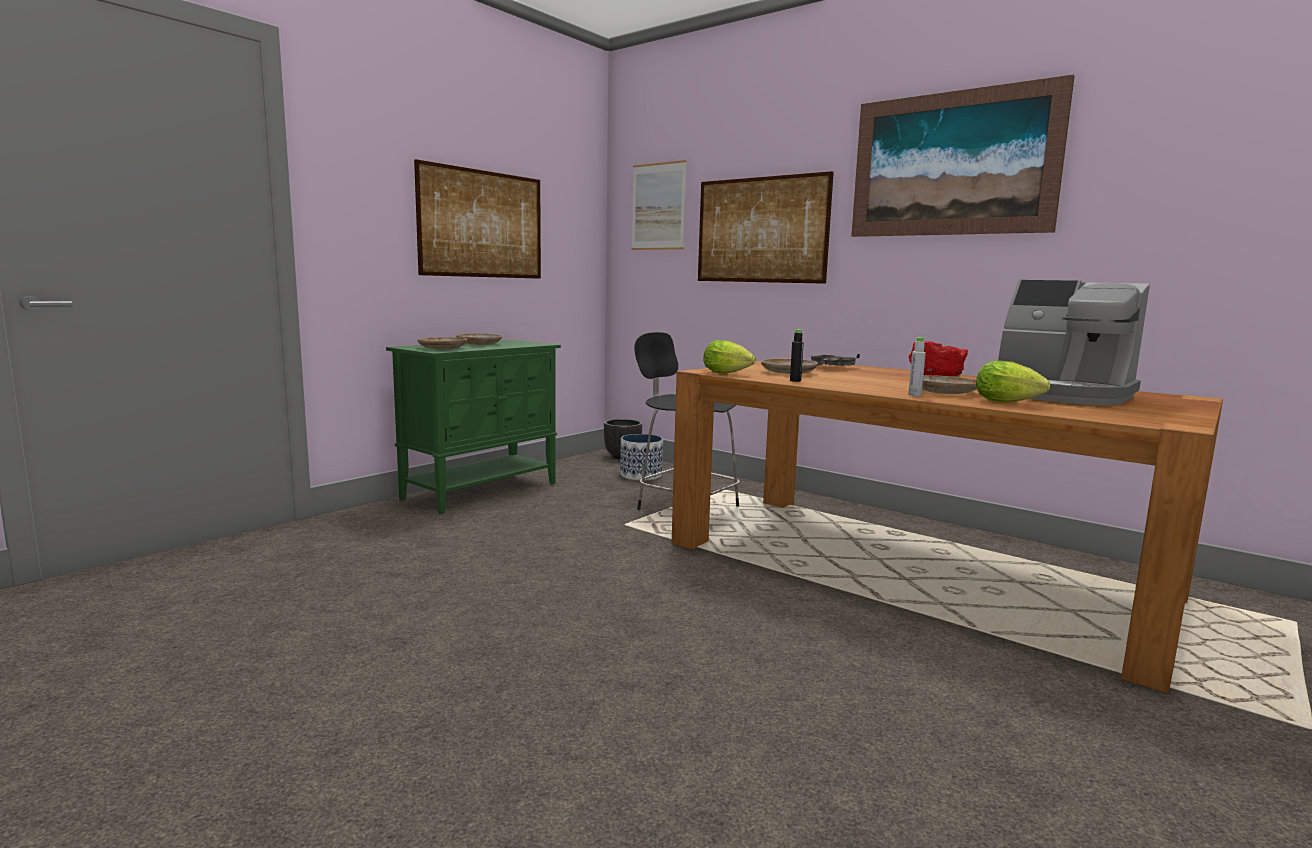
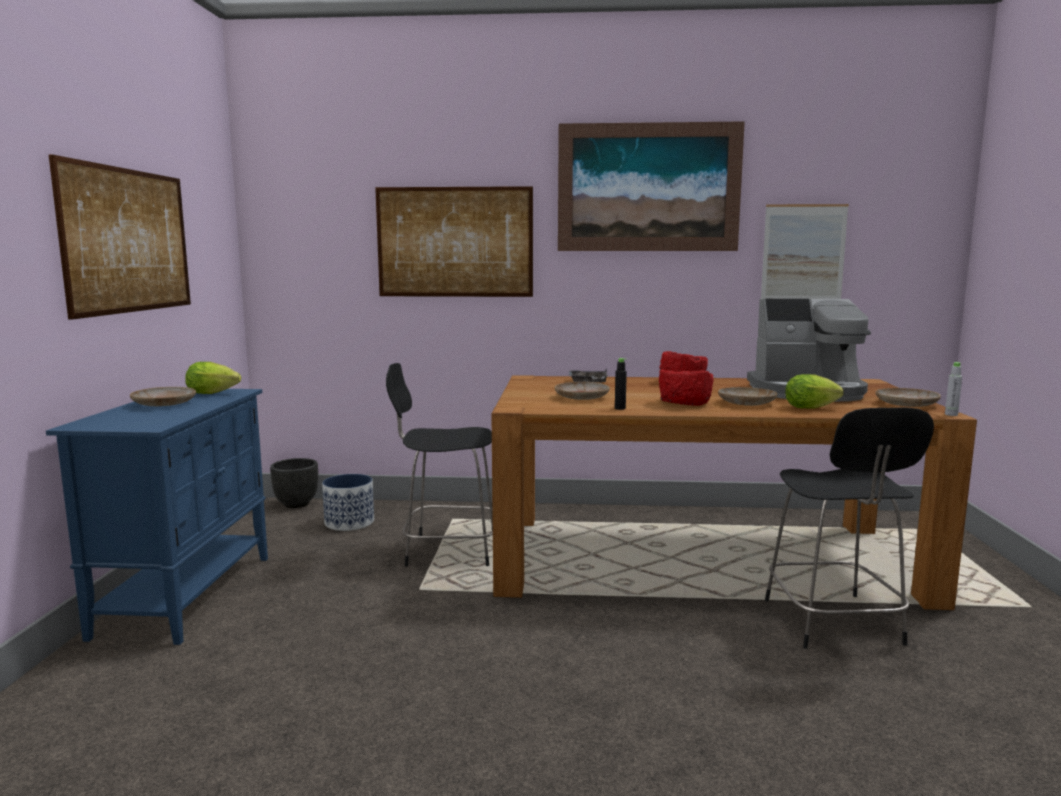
camera: 35 degrees left, 0 degrees up
(442, 348) = (144, 420): beige plate -> beige plate (907, 404)
(482, 490) = (187, 594): green cabinet -> blue cabinet
(658, 206) = (316, 212): picture -> picture (803, 255)
(729, 374) = (547, 408): lettuce -> lettuce (215, 393)
(873, 385) = (684, 403): none -> red bowl
(914, 395) = (742, 411): grey bottle -> grey bottle (951, 414)
(970, 654) = (834, 624): none -> black stool

